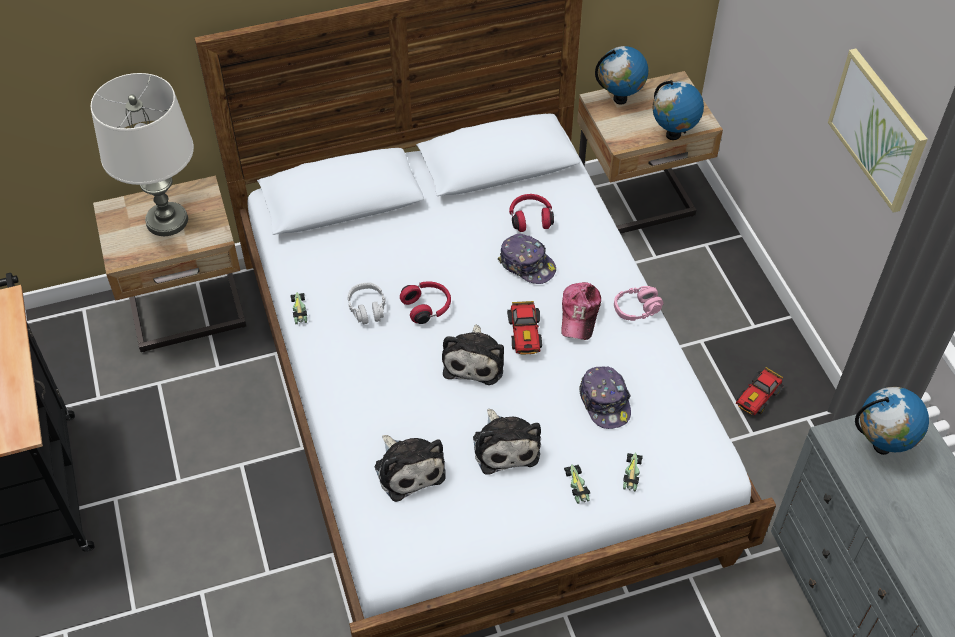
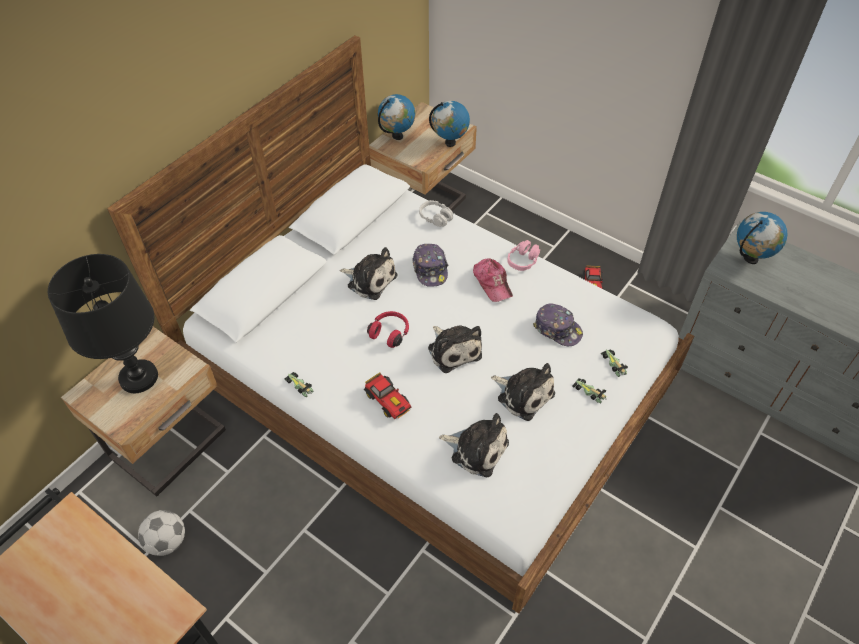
camera: 35 degrees left, 0 degrees up
(119, 399) = (167, 541): none -> football
(167, 220) = (138, 377): white table lamp -> black table lamp
(367, 308) = (349, 357): grey headphones -> grey headphones (435, 218)
(455, 242) = (370, 280): none -> plush toy
(525, 335) = (470, 315): toy car -> toy car (388, 401)
(527, 264) = (430, 269): cap -> cap turned 75 degrees clockwise
(530, 218) = (405, 239): red headphones -> none
(878, 129) = (629, 62): picture -> none

